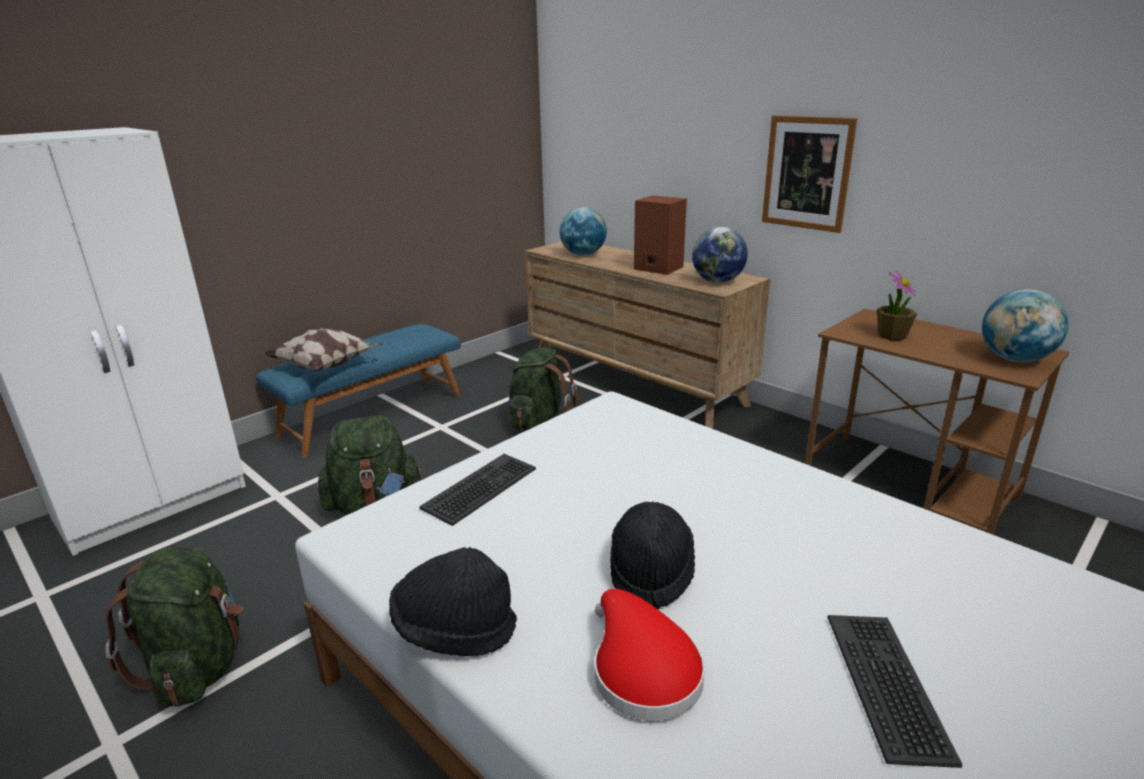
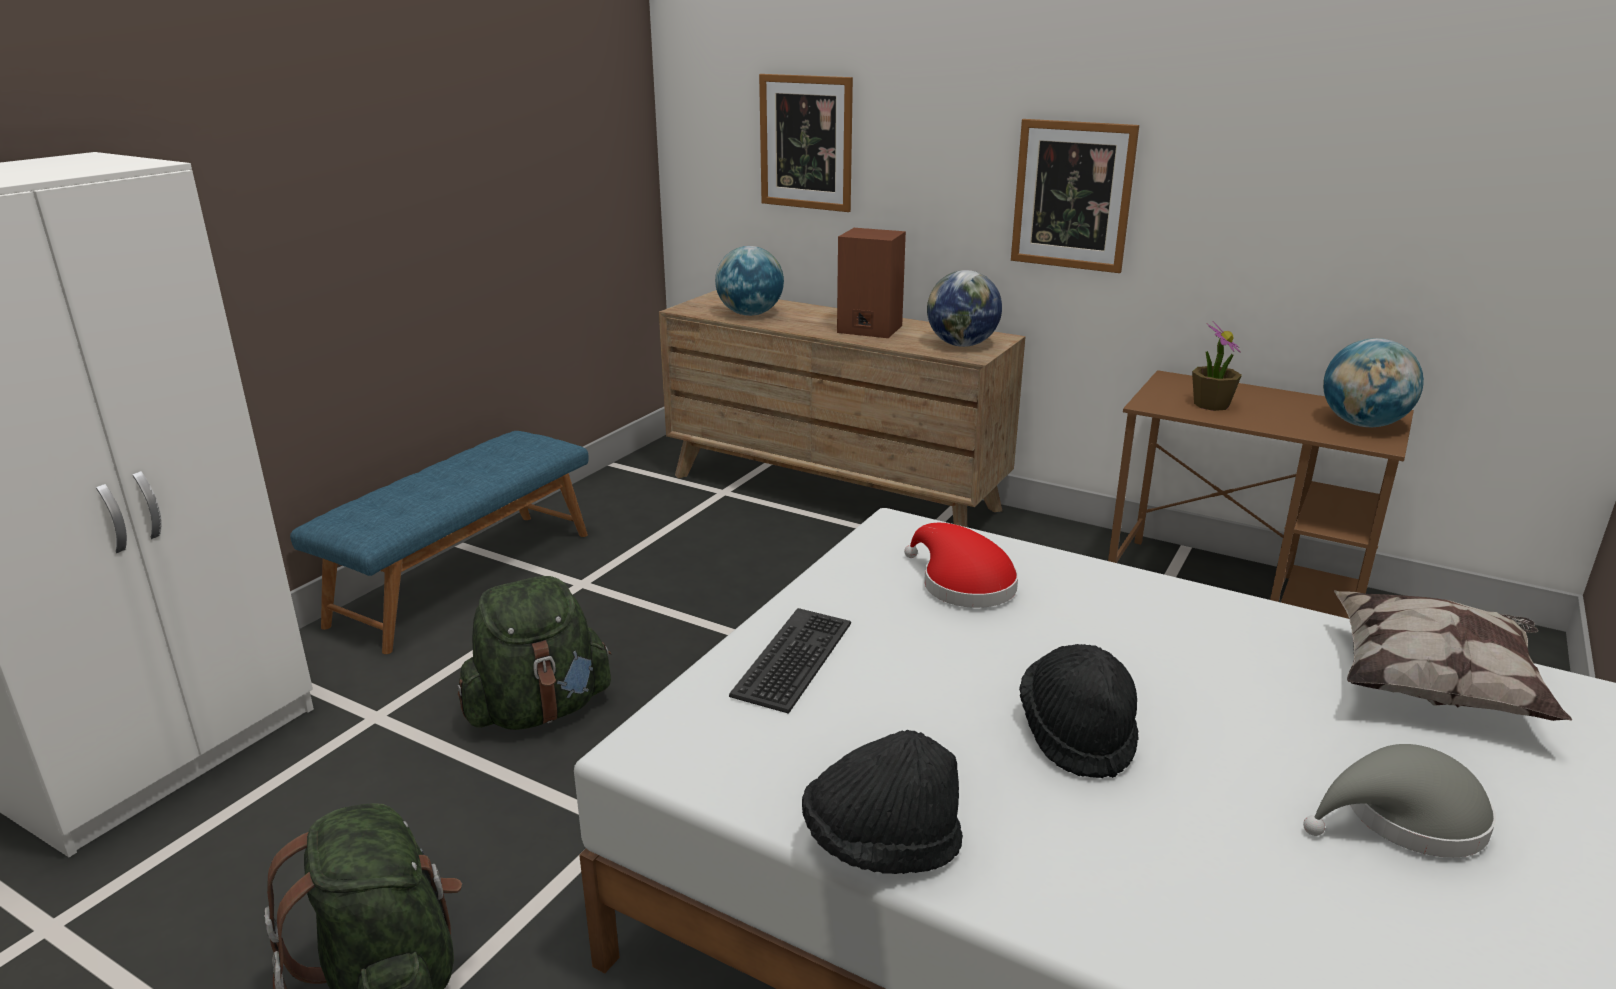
camera: 15 degrees left, 0 degrees up
(327, 366) = (409, 509): pillow -> pillow (1433, 686)
(539, 422) = (724, 562): green backpack -> none
(629, 136) = (806, 142): none -> picture
(642, 670) = (1137, 851): red hat -> red hat (962, 584)
(888, 684) = (1404, 818): keyboard -> grey hat

